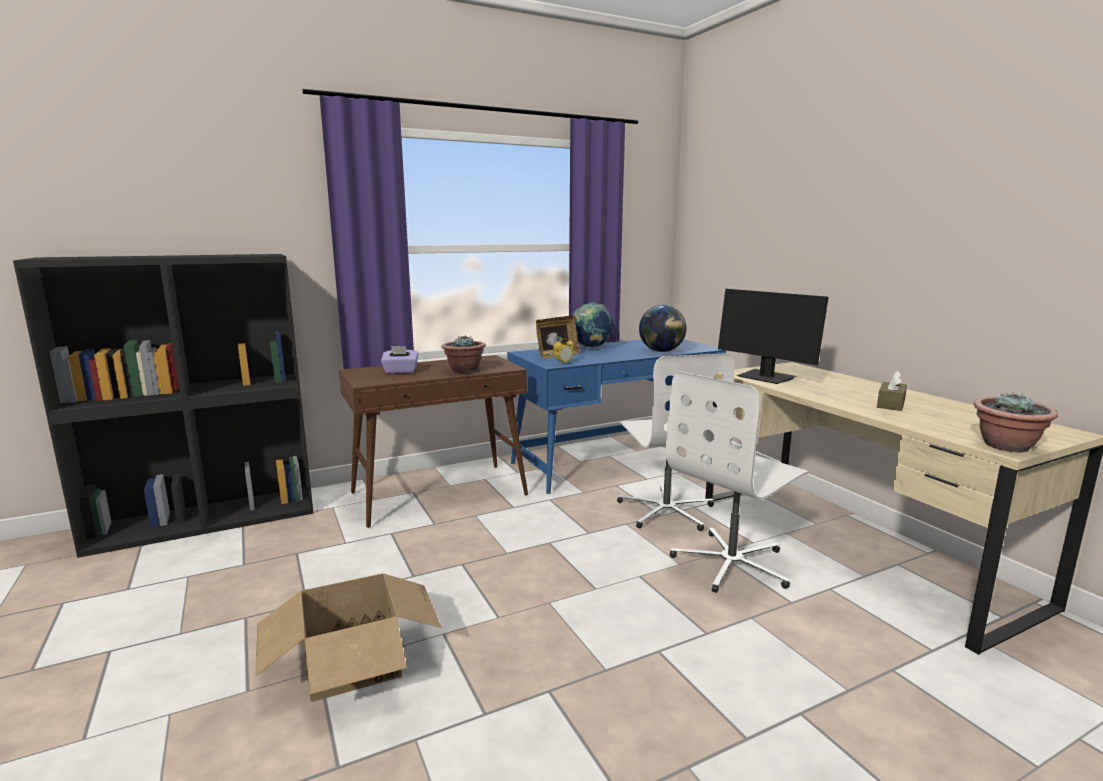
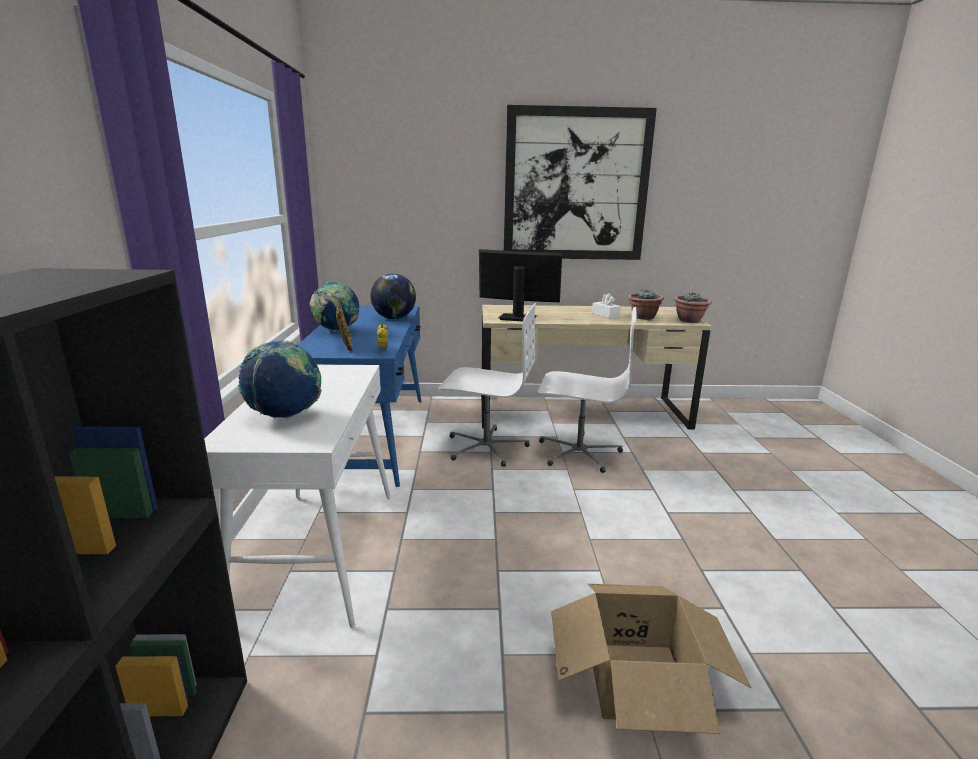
camera: 65 degrees left, 5 degrees up
(400, 371) = (285, 416): purple tissue box -> globe
(440, 493) = (320, 550): brown console table -> white console table
(464, 370) = (341, 387): potted plant -> potted plant (643, 317)
(732, 563) = (578, 452): white office chair -> white office chair turned 60 degrees counterclockwise
(766, 377) = (517, 318): monitor -> monitor turned 150 degrees counterclockwise
(890, 404) = (605, 315): brown tissue box -> white tissue box
(924, 206) = (576, 186): none -> picture

